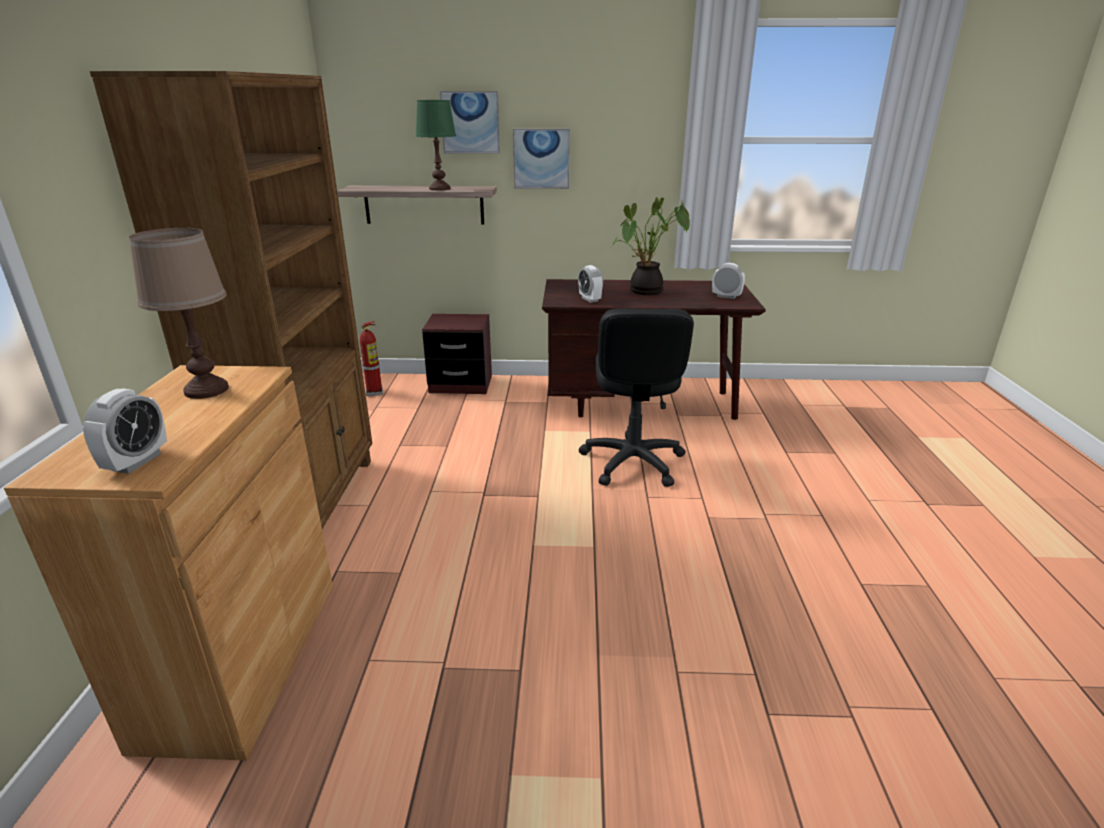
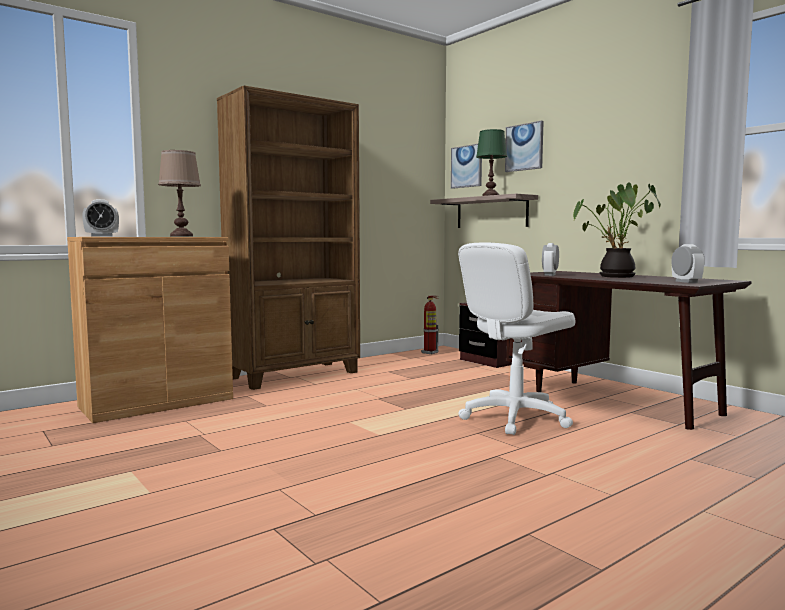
camera: 50 degrees right, 20 degrees down
(541, 158) = (571, 169): picture -> picture (467, 166)
(632, 462) = (514, 418): black office chair -> white office chair

